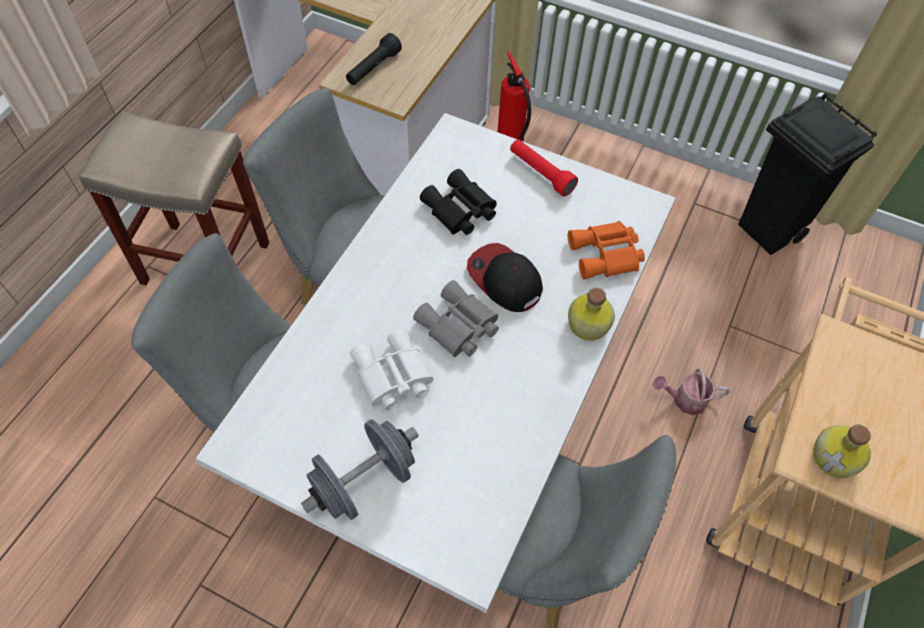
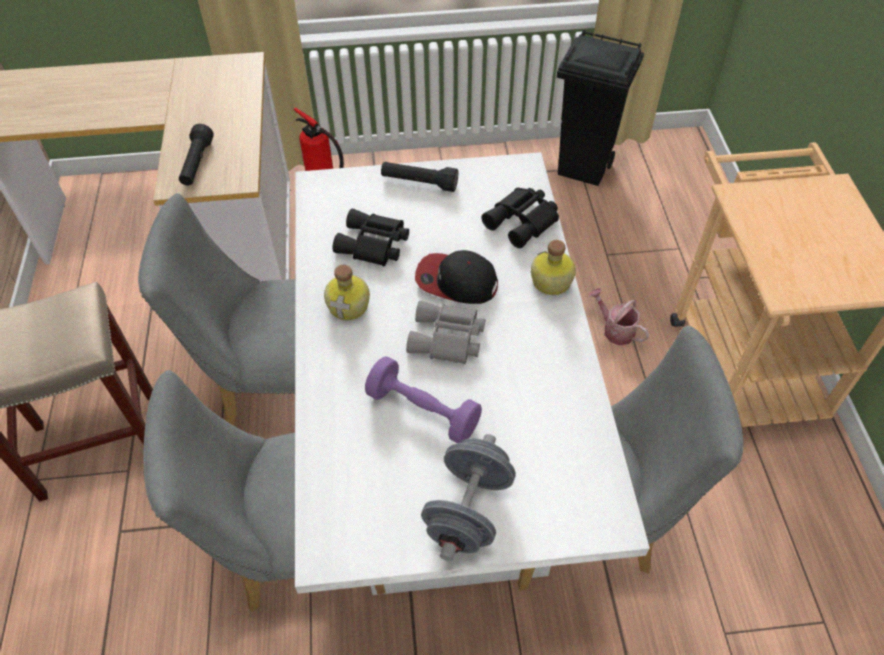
camera: 30 degrees left, 5 degrees down
(392, 377) = (423, 411): white binoculars -> purple dumbbell
(540, 173) = (419, 183): red flashlight -> black flashlight
(606, 256) = (523, 221): orange binoculars -> black binoculars
(685, 400) = (615, 329): watering can -> watering can turned 75 degrees clockwise
(835, 458) = (803, 280): bottle -> bottle (350, 305)

